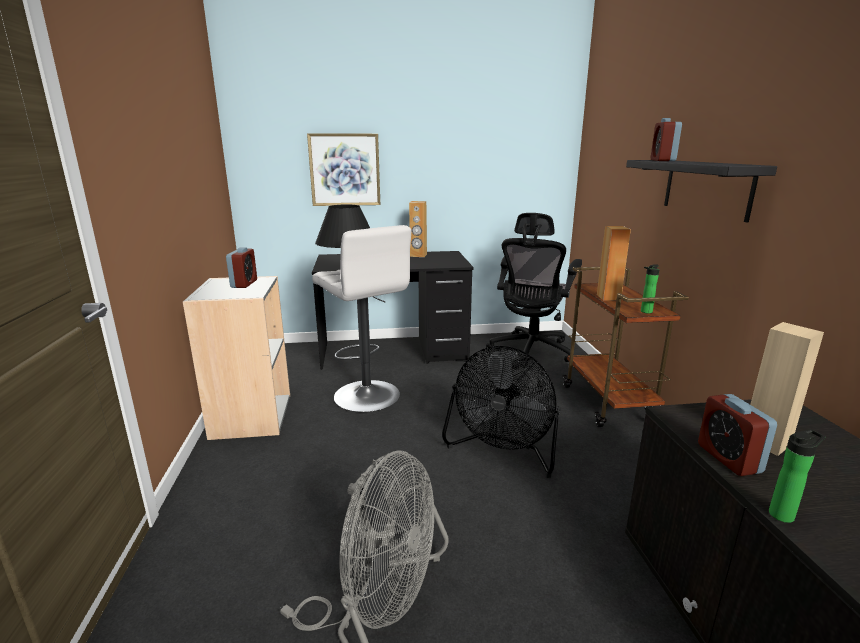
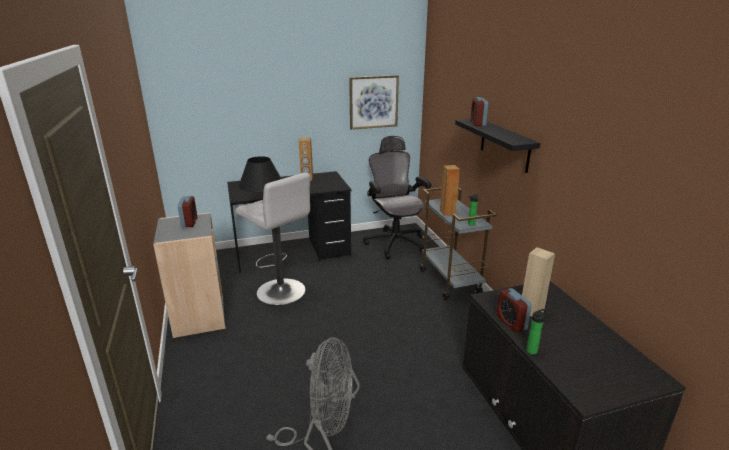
camera: 10 degrees left, 5 degrees up
(345, 170) = (245, 115): picture -> picture (373, 102)
(500, 449) = (382, 322): black fan -> none
(531, 351) = (395, 243): office chair -> office chair turned 150 degrees clockwise
(607, 406) = (450, 283): brown cart -> grey cart

